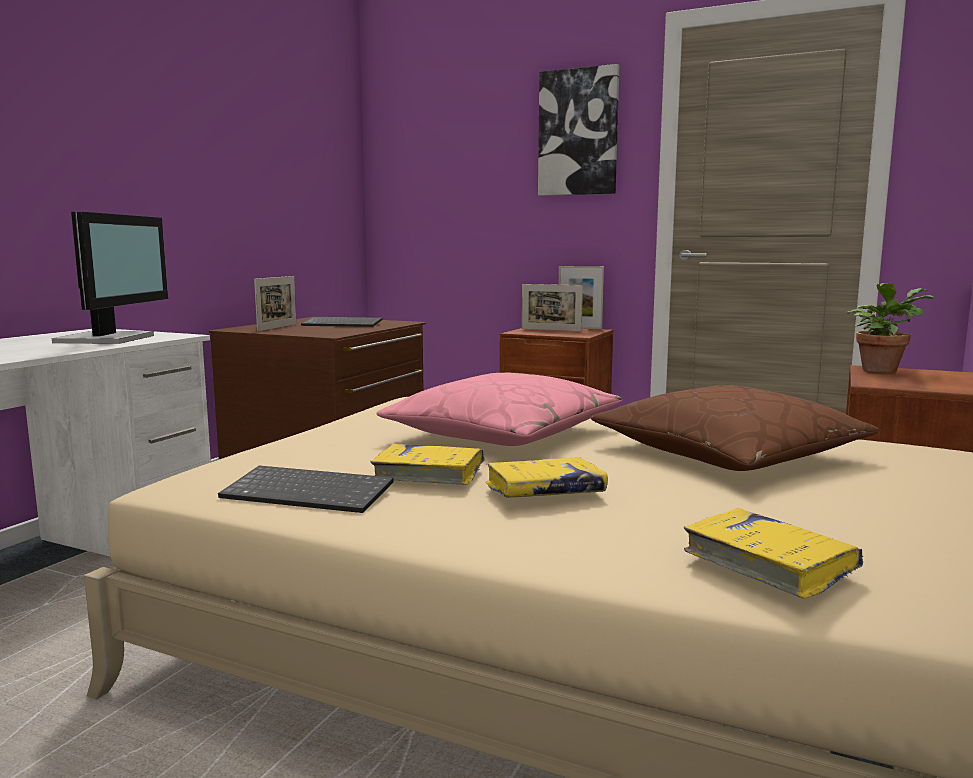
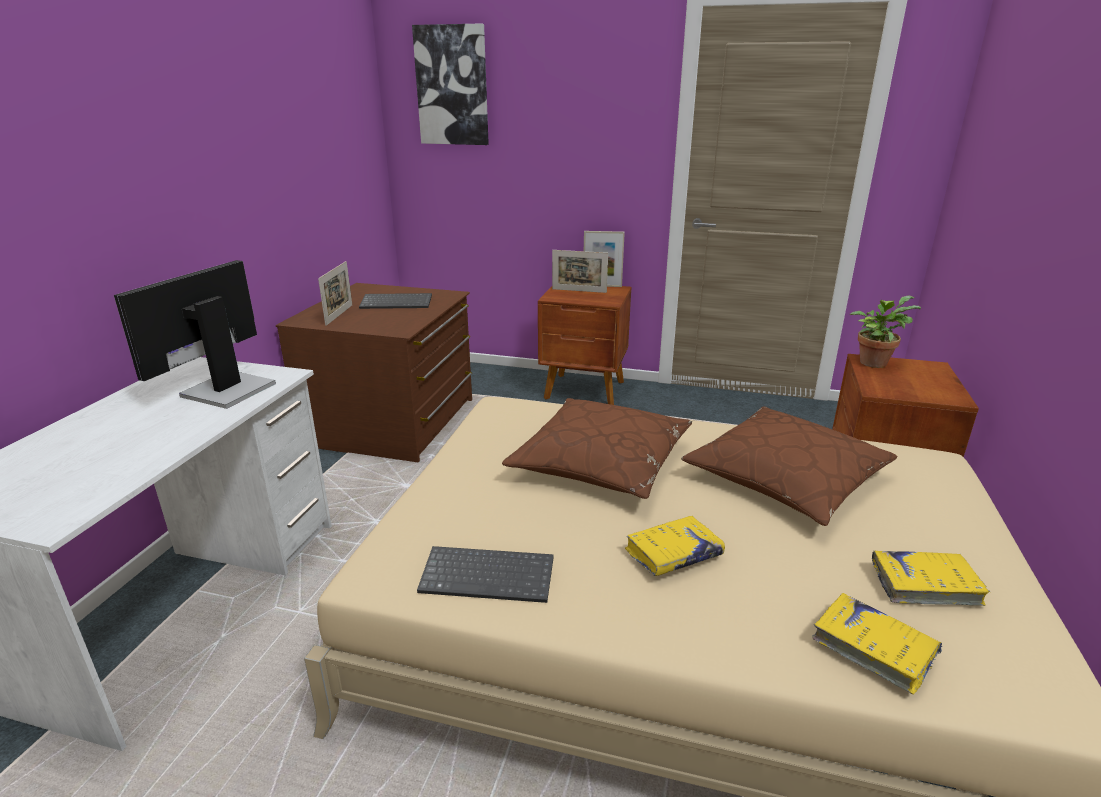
camera: 10 degrees left, 15 degrees up
(109, 339) = (225, 390): monitor -> monitor turned 150 degrees counterclockwise
(429, 474) = (572, 537): yellow book -> yellow book (925, 585)
(503, 433) = (601, 462): pink pillow -> brown pillow
(578, 133) = (600, 102): picture -> picture (452, 86)

